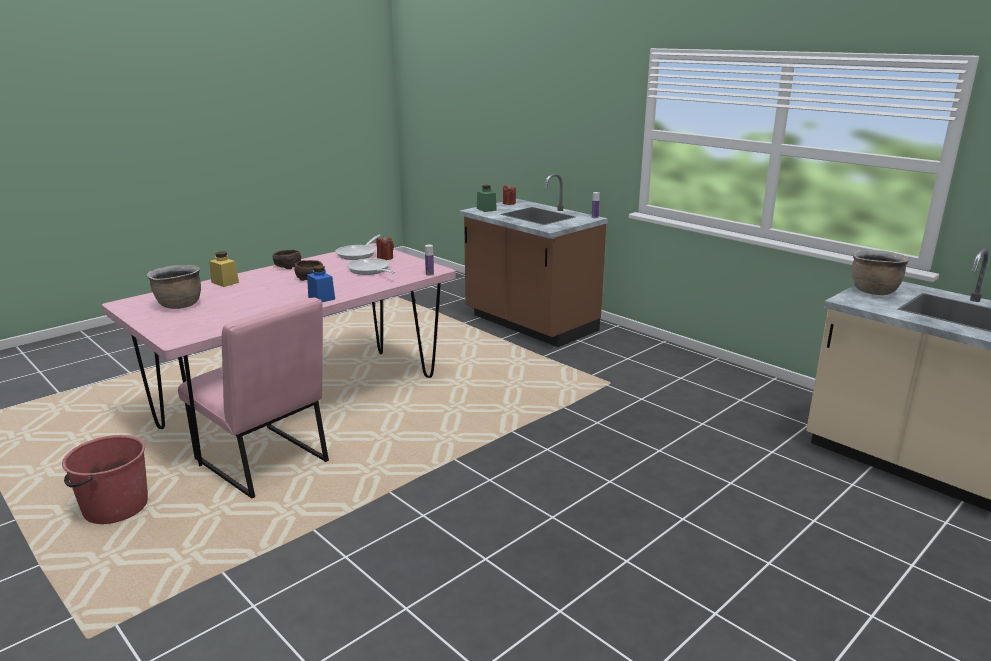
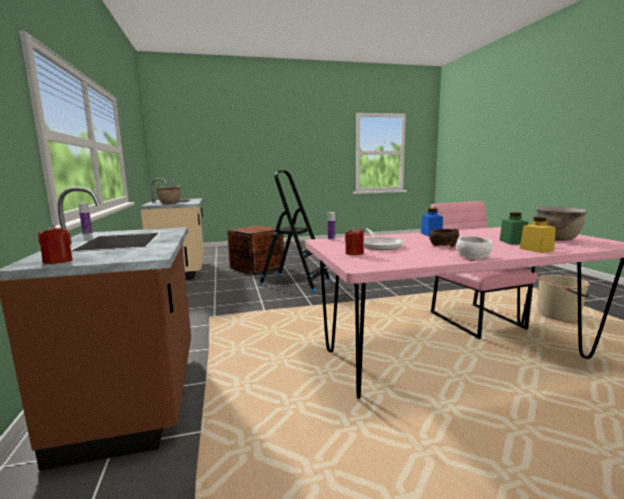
camera: 150 degrees left, 10 degrees down
(114, 507) = (559, 315): red bucket -> beige bucket
(287, 266) = (474, 257): brown bowl -> white bowl
(359, 254) = (381, 260): frying pan -> none
(486, 209) = (132, 255): green jar -> green jar (512, 242)
(616, 484) = (296, 282): none -> black step ladder
(800, 526) = (257, 267): none -> crate

